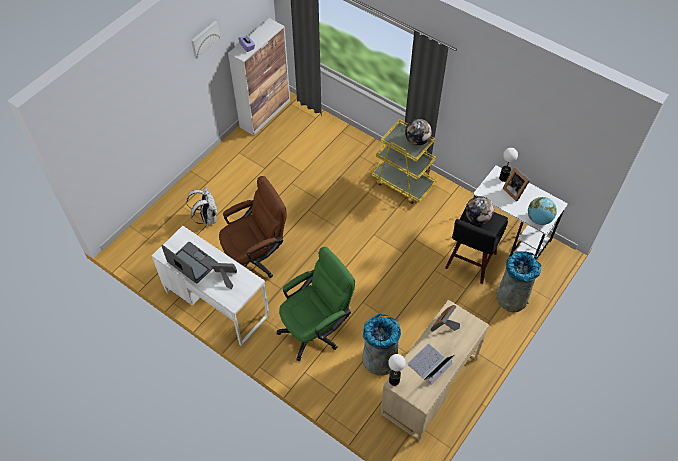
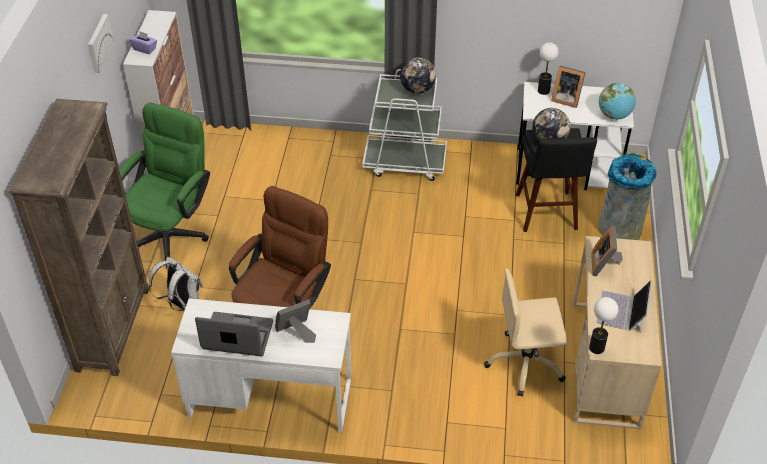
camera: 30 degrees left, 10 degrees down
(161, 216) = (113, 328): none -> brown bookcase
(316, 329) = (423, 366): green office chair -> green office chair (172, 231)
(379, 359) = (525, 364): grey trash can -> beige office chair
(403, 182) = (405, 163): yellow cart -> white cart

